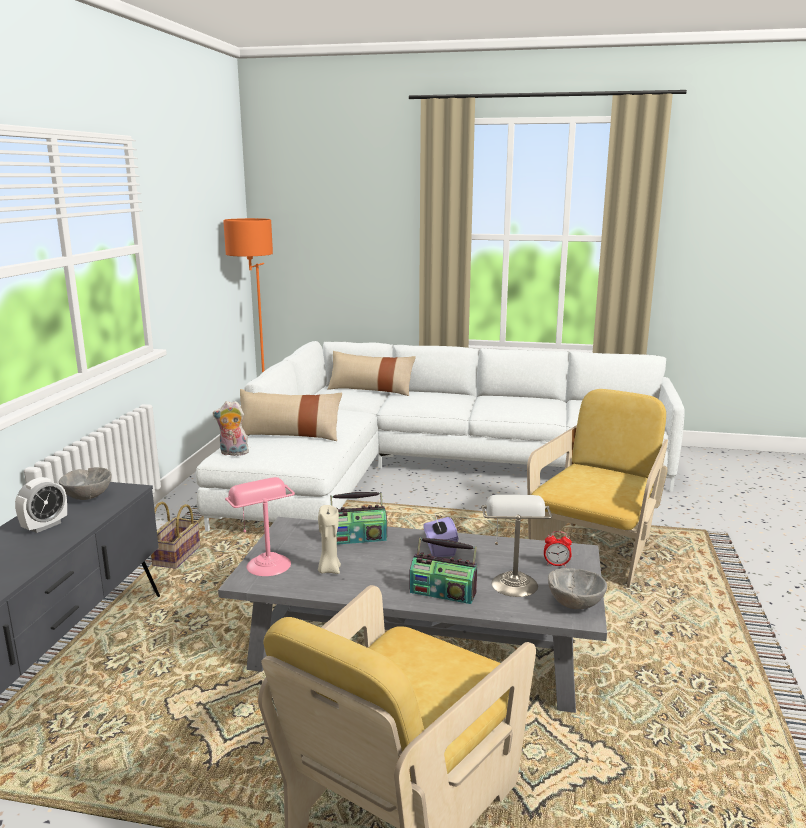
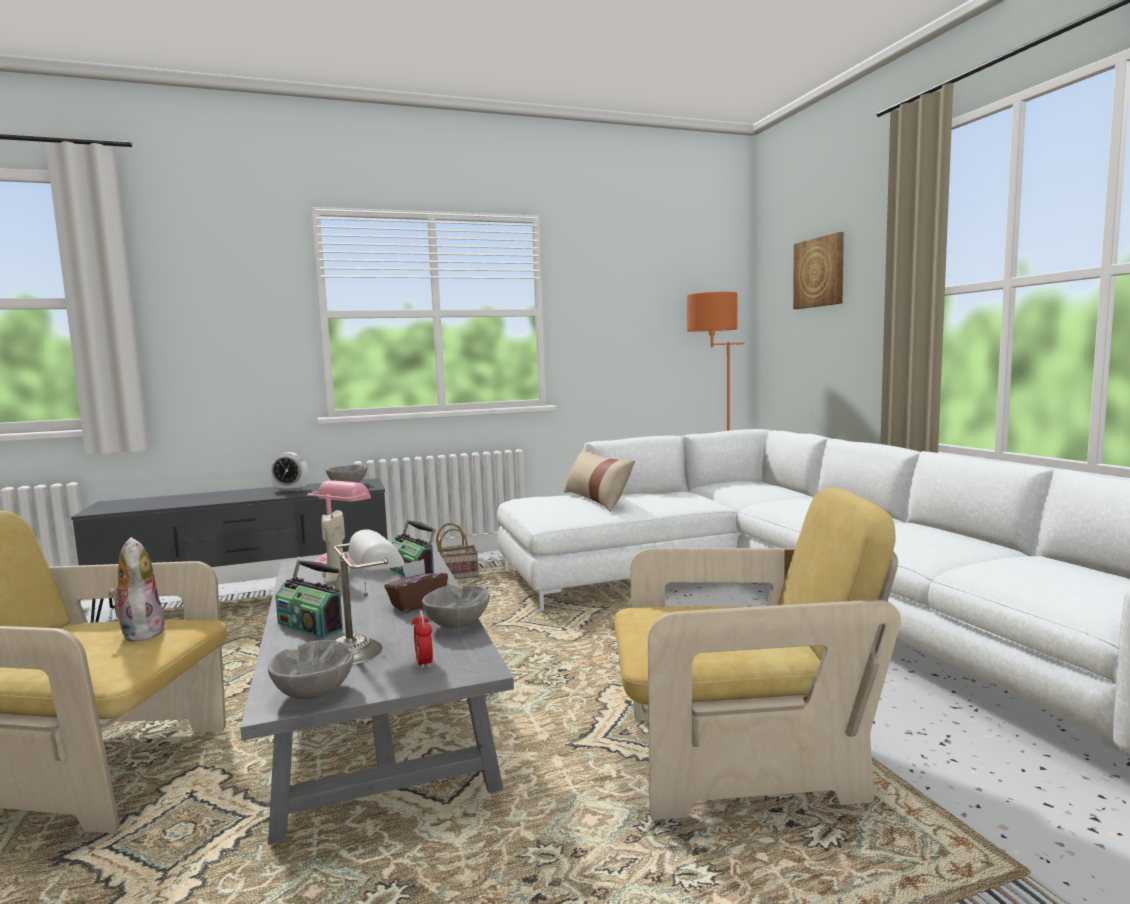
camera: 60 degrees right, 10 degrees down
(233, 453) = (527, 500): plush toy -> plush toy (140, 633)
(336, 206) = (819, 272): none -> picture
(371, 390) = (784, 490): beige pillow -> none
(439, 549) = (417, 604): purple tissue box -> brown tissue box
(443, 592) = (312, 626): radio -> radio turned 45 degrees counterclockwise
(499, 543) = (457, 624): none -> grey bowl

